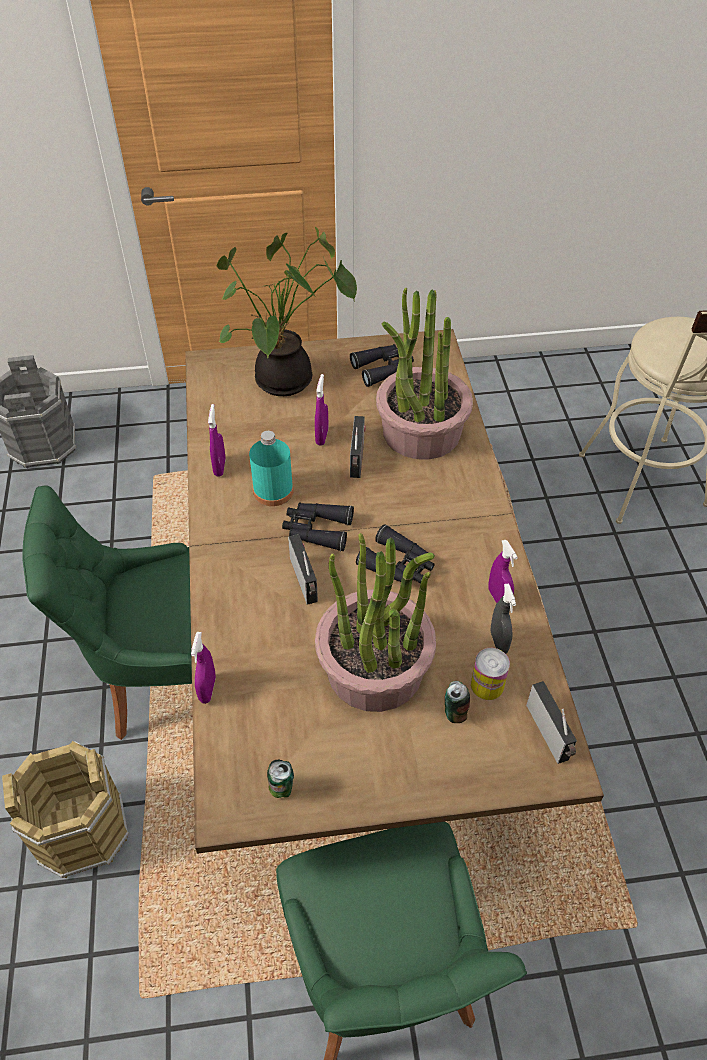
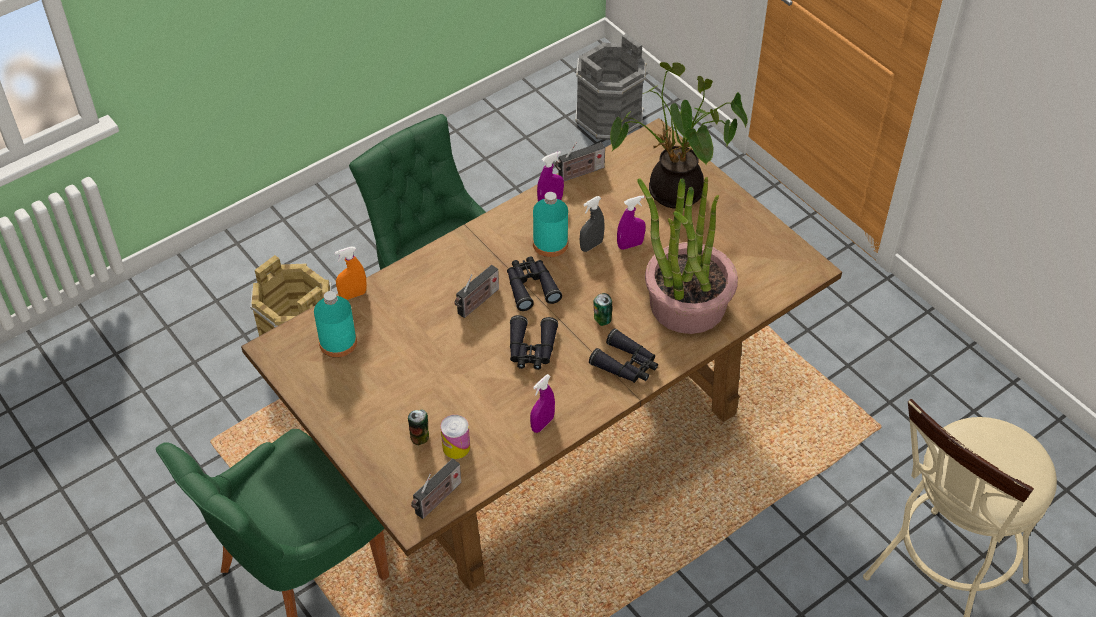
camera: 60 degrees right, 0 degrees up
(207, 689) = (353, 295): purple spray bottle -> orange spray bottle
(267, 735) = (338, 342): none -> turquoise bottle
(281, 789) = (303, 369): can -> can (602, 320)
(357, 460) = (622, 278): radio -> radio (579, 173)
(375, 670) = (427, 377): potted plant -> none
(383, 369) = (744, 247): black binoculars -> black binoculars (626, 365)
(498, 642) = (500, 439): grey spray bottle -> grey spray bottle (591, 245)

